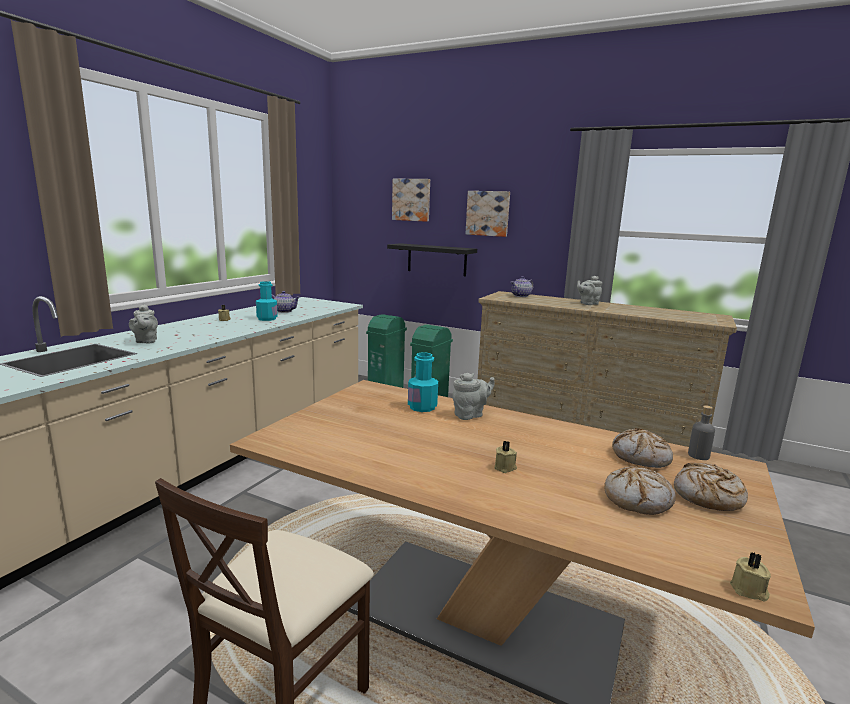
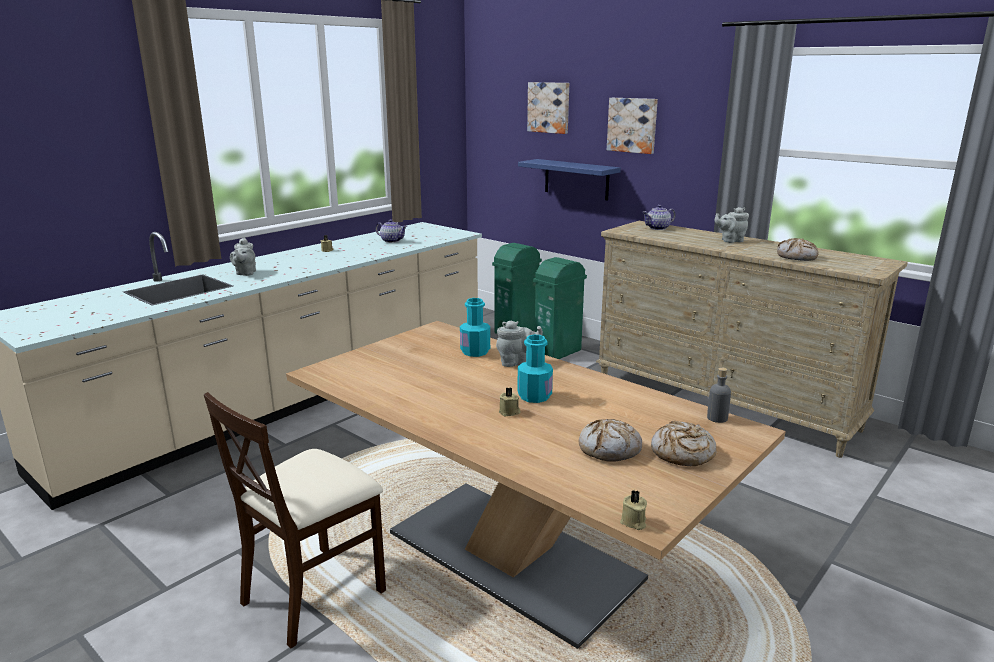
camera: 15 degrees right, 5 degrees up
(267, 319) = (369, 250): turquoise bottle -> turquoise bottle (534, 396)
(436, 259) = (576, 179): black shelf -> blue shelf
(641, 457) = (653, 414): bread -> bread (797, 257)

